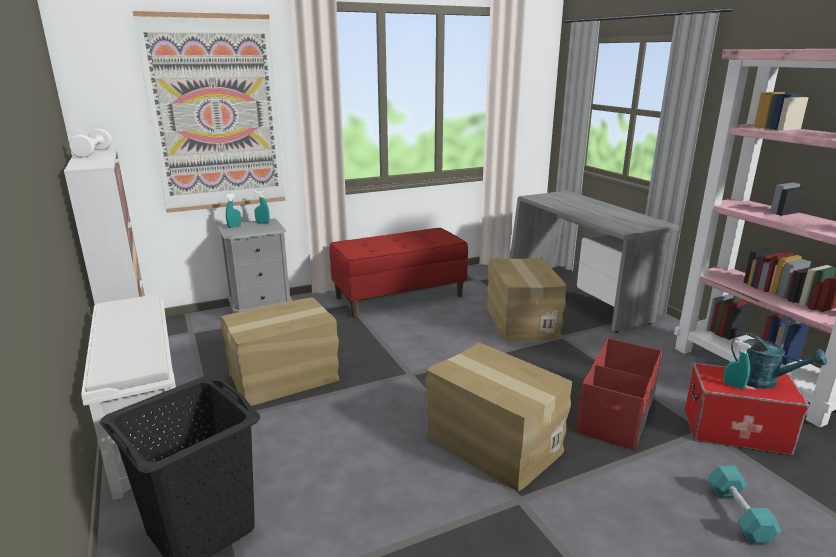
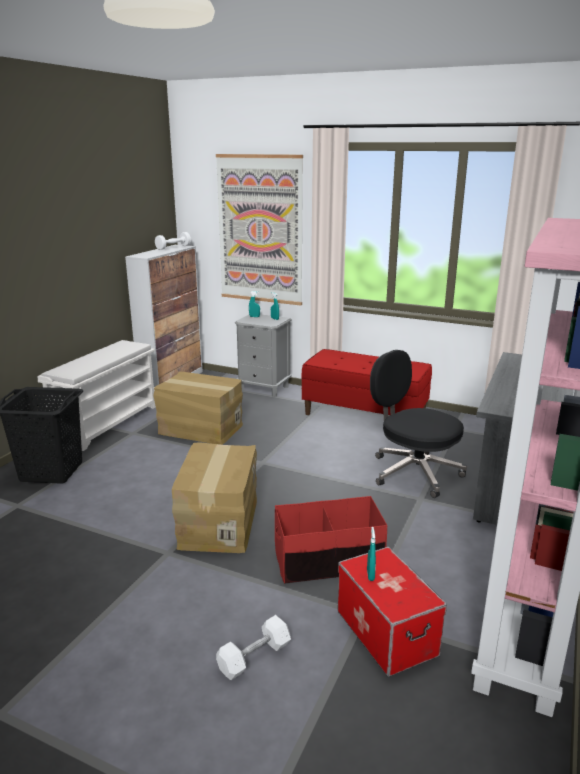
camera: 50 degrees right, 0 degrees up
(520, 321) = (413, 472): cardboard box -> black office chair
(738, 514) = (254, 657): turquoise dumbbell -> white dumbbell
(764, 382) = (404, 591): turquoise watering can -> none

